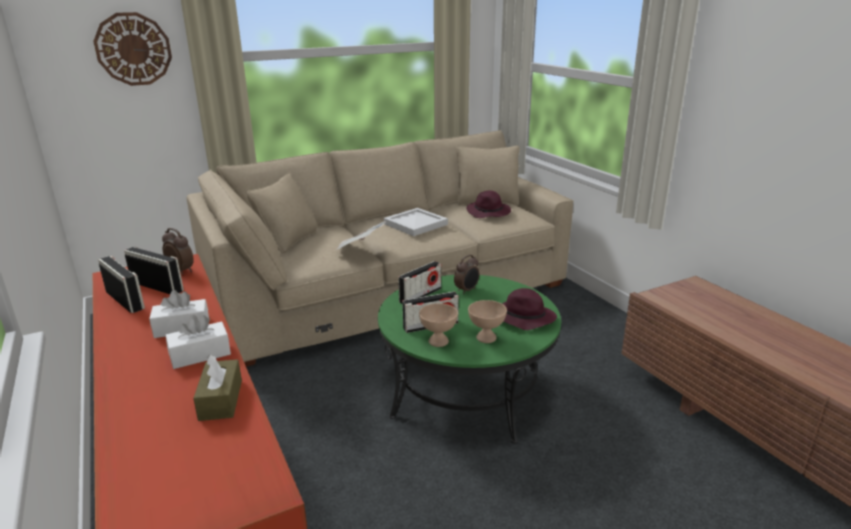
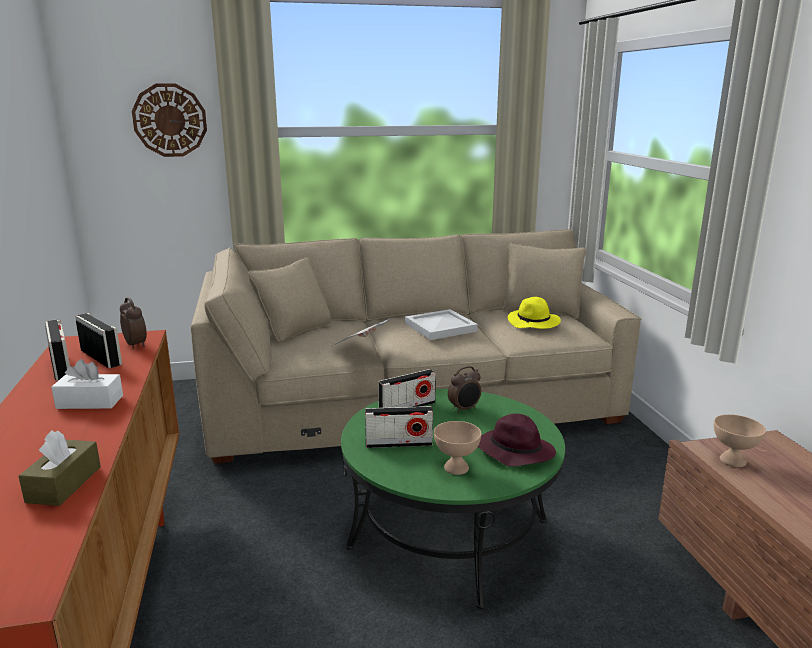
camera: 15 degrees right, 5 degrees down
(200, 354) = (84, 432): white tissue box -> none
(439, 341) = (398, 463): beige bowl -> beige bowl (733, 461)
(489, 212) = (534, 323): purple hat -> yellow hat

